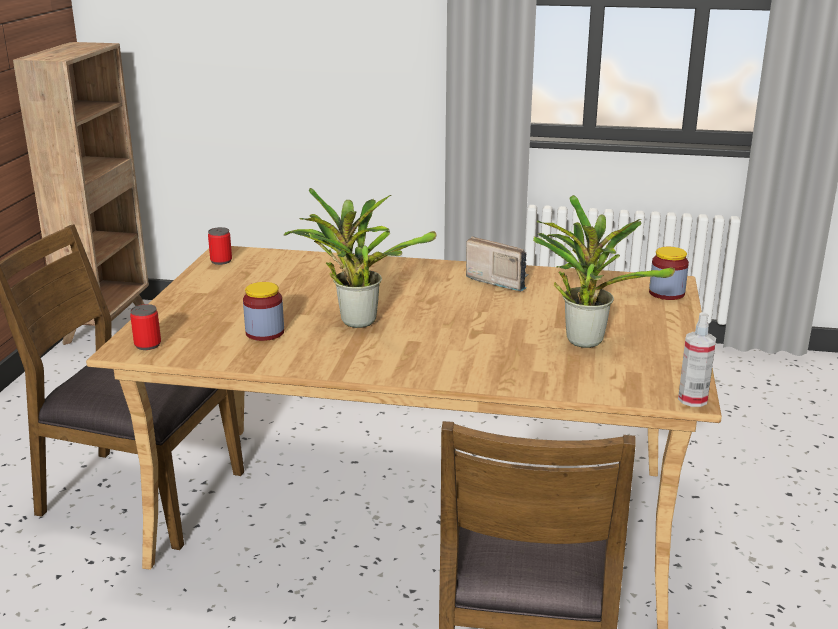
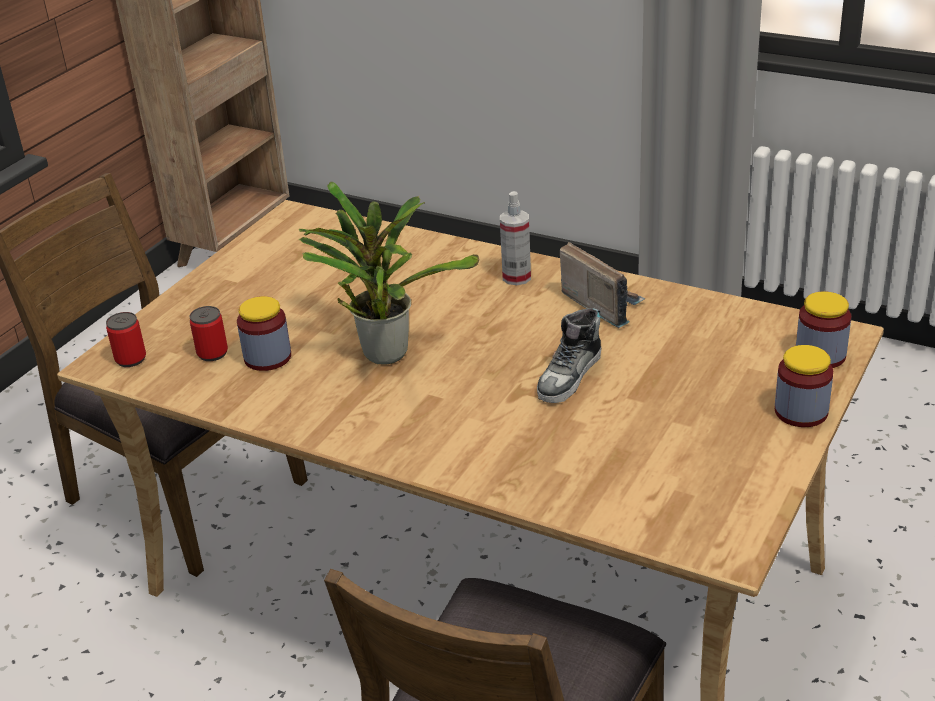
camera: 20 degrees right, 10 degrees up
(221, 261) = (280, 229): can -> can (212, 353)
(506, 320) = (570, 376): none -> shoe
(583, 339) = (653, 424): potted plant -> none
(677, 322) = (801, 412): none -> jar
(692, 399) = (734, 554): spray bottle -> spray bottle (516, 277)

